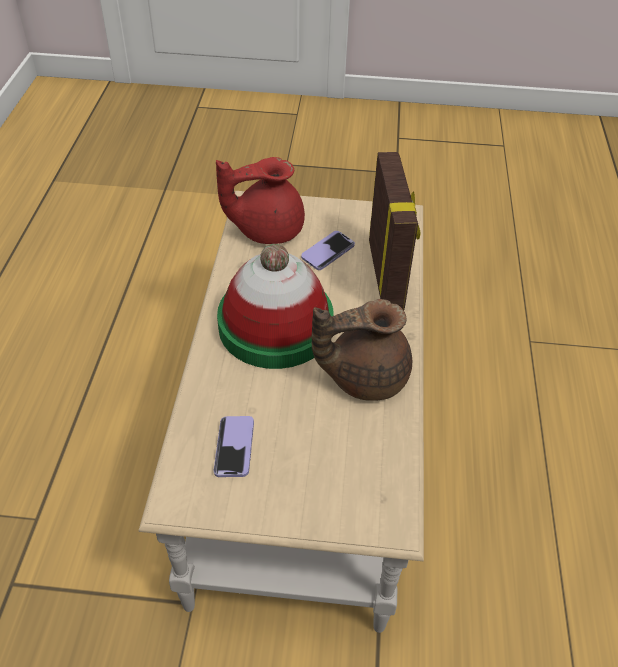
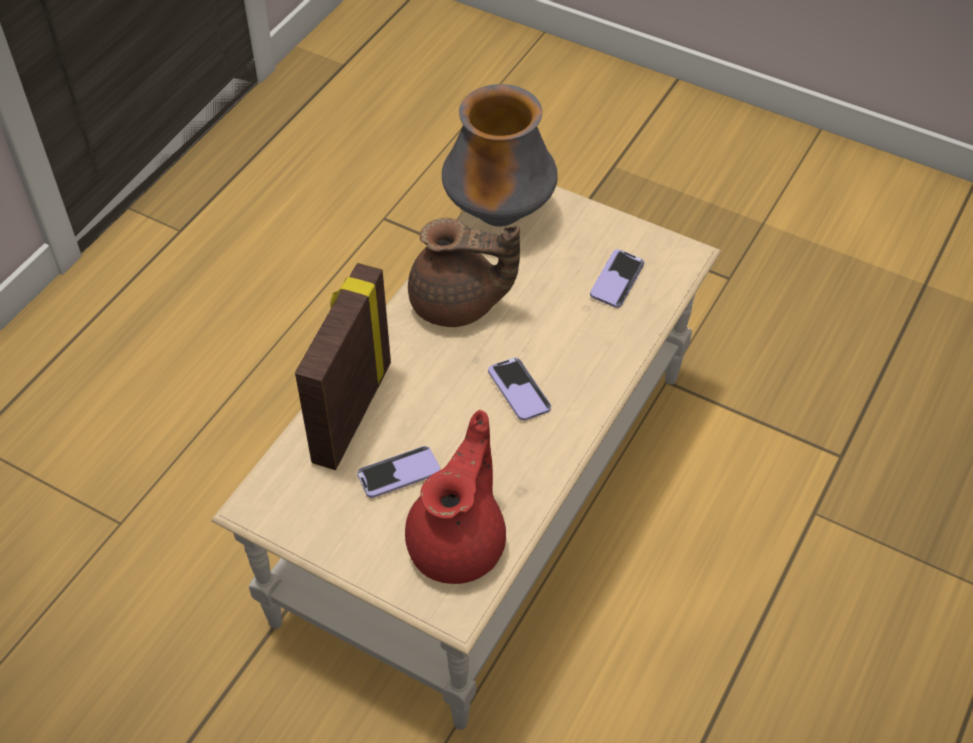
camera: 155 degrees left, 5 degrees up
(266, 229) = (459, 542): red teapot -> red teapot turned 75 degrees counterclockwise
(275, 325) = (519, 390): hat -> phone
(383, 481) = (499, 214): none -> vase

